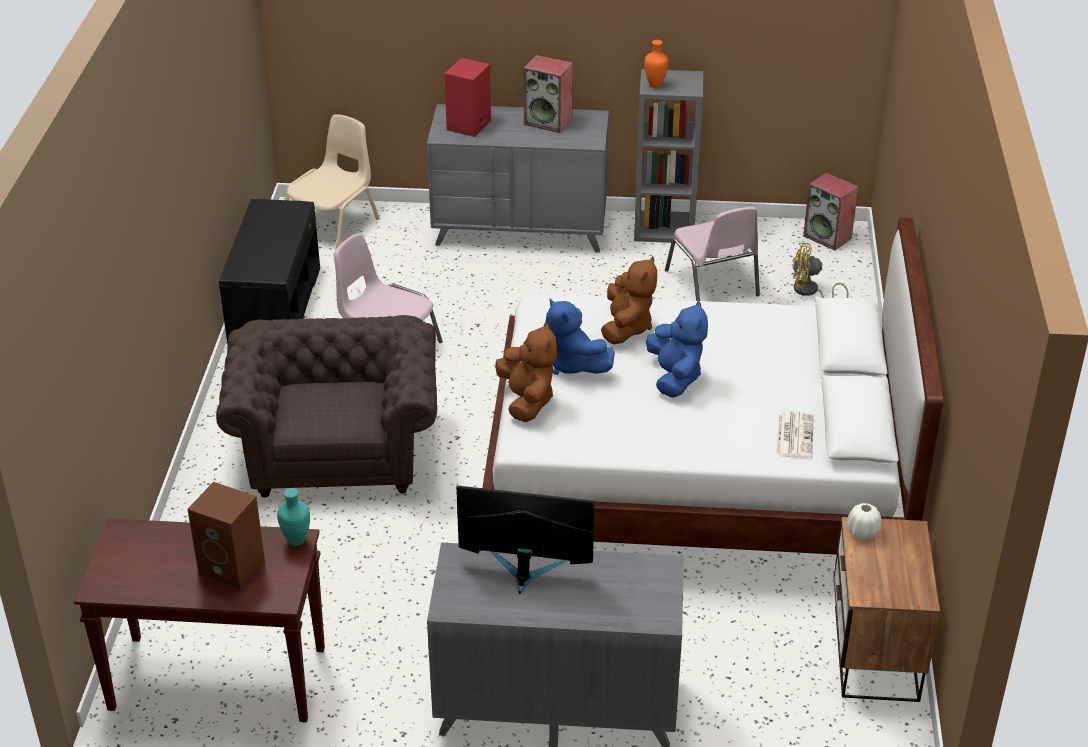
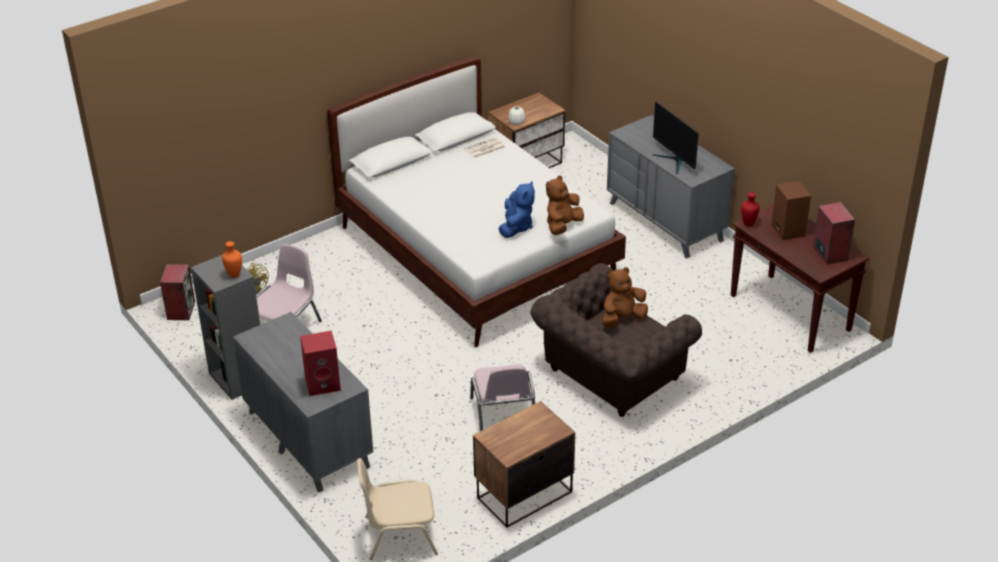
camera: 130 degrees left, 0 degrees up
(274, 306) = (522, 494): black bench -> nightstand
(295, 541) = (748, 224): turquoise vase -> red vase
(549, 121) = (278, 352): speaker -> speaker (829, 253)
(626, 327) = (464, 226): brown plush toy -> brown plush toy (622, 319)
(675, 377) = (485, 195): blue plush toy -> none

